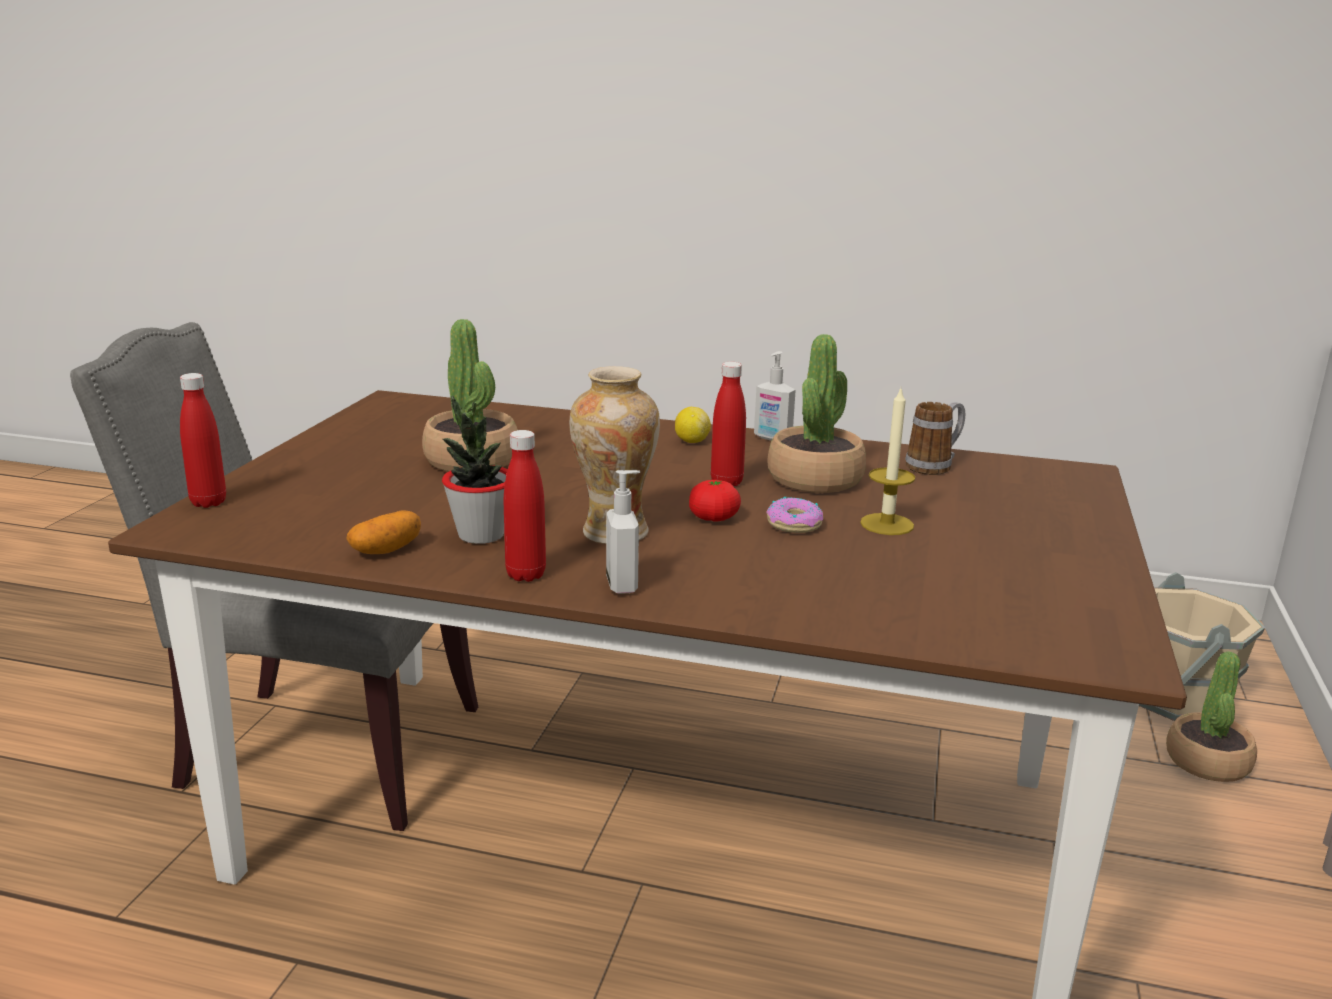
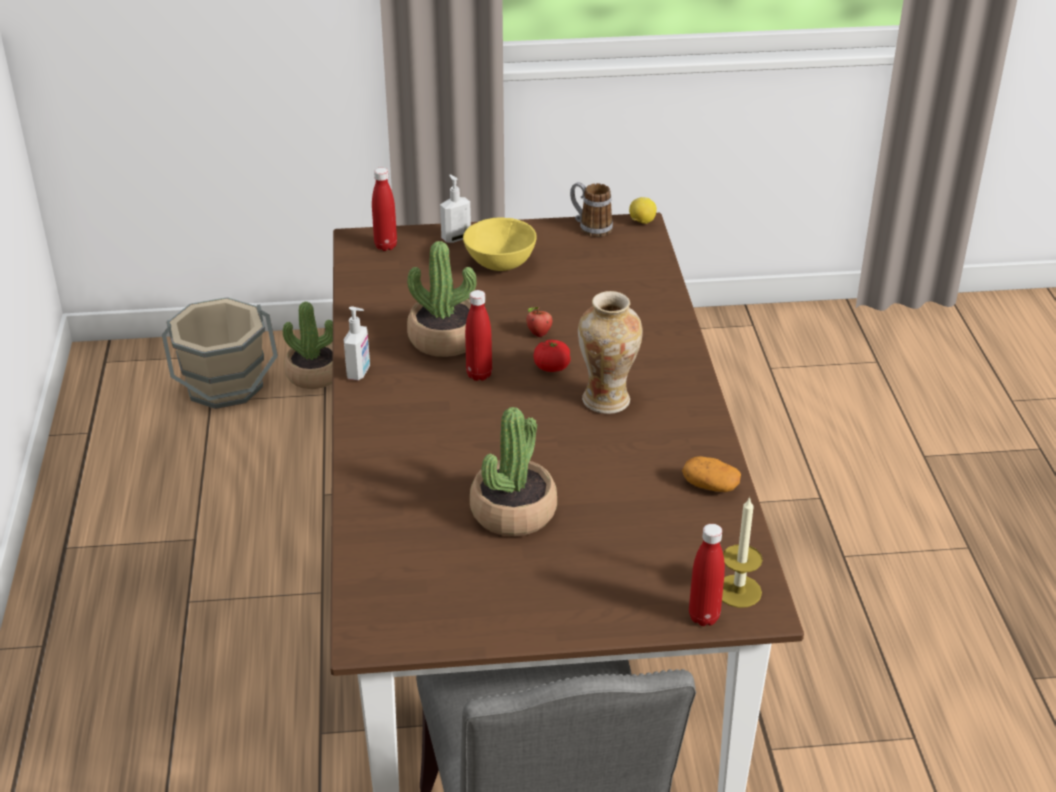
camera: 110 degrees left, 15 degrees up
(480, 535) = (654, 454): potted plant -> none
(526, 575) = (697, 416): red bottle -> red bottle (385, 246)
(623, 585) = (680, 378): soap dispenser -> soap dispenser (455, 238)
(691, 441) = (391, 410): lemon -> lemon (642, 222)
(795, 524) = (539, 334): donut -> apple
(887, 524) = (513, 302): candle -> candle (738, 591)
(934, 465) = (382, 295): mug -> mug (590, 227)
(995, 532) = (499, 265): none -> yellow bowl

